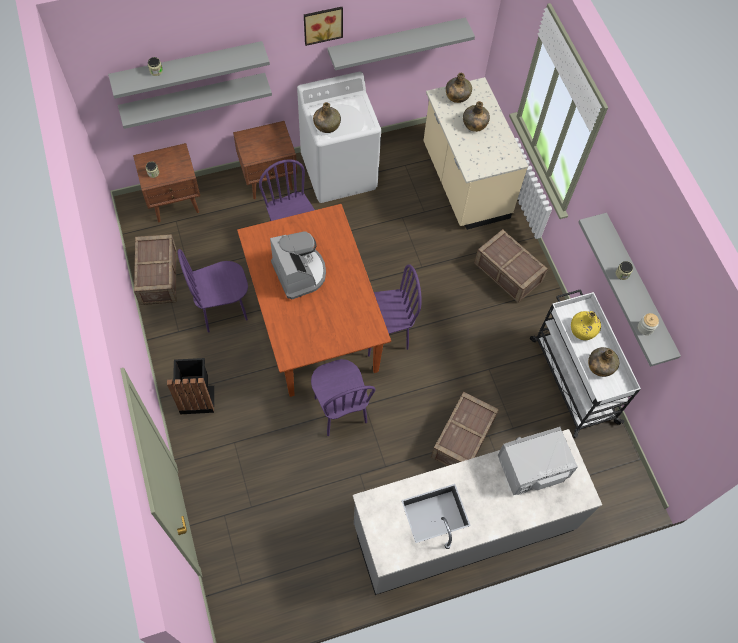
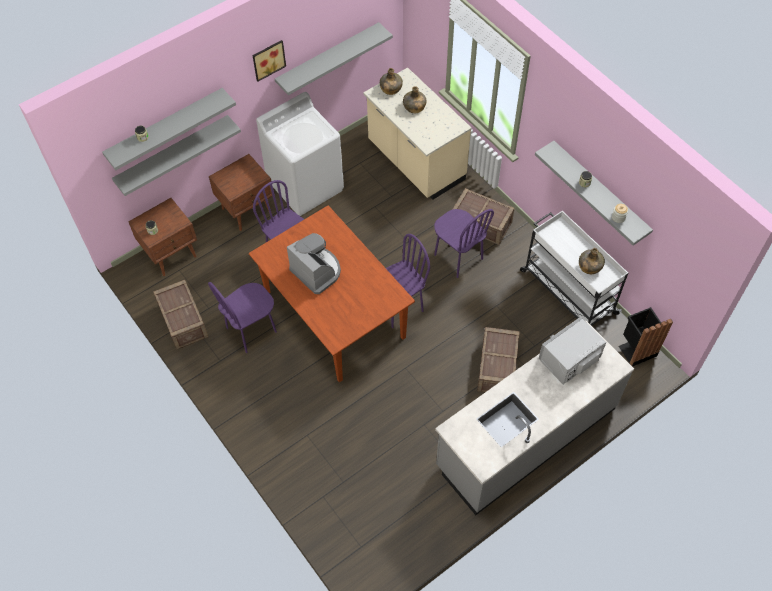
camera: 15 degrees left, 5 degrees down
(197, 398) = (259, 409): black trash can -> black trash can (636, 349)
(327, 125) = (293, 144): green bottle -> none
(340, 410) = (386, 379): purple chair -> purple chair (458, 257)
(583, 330) = (565, 243): yellow bottle -> none

